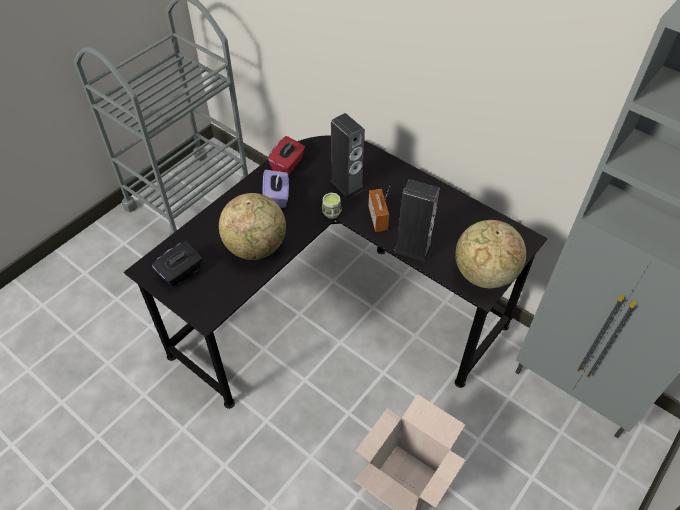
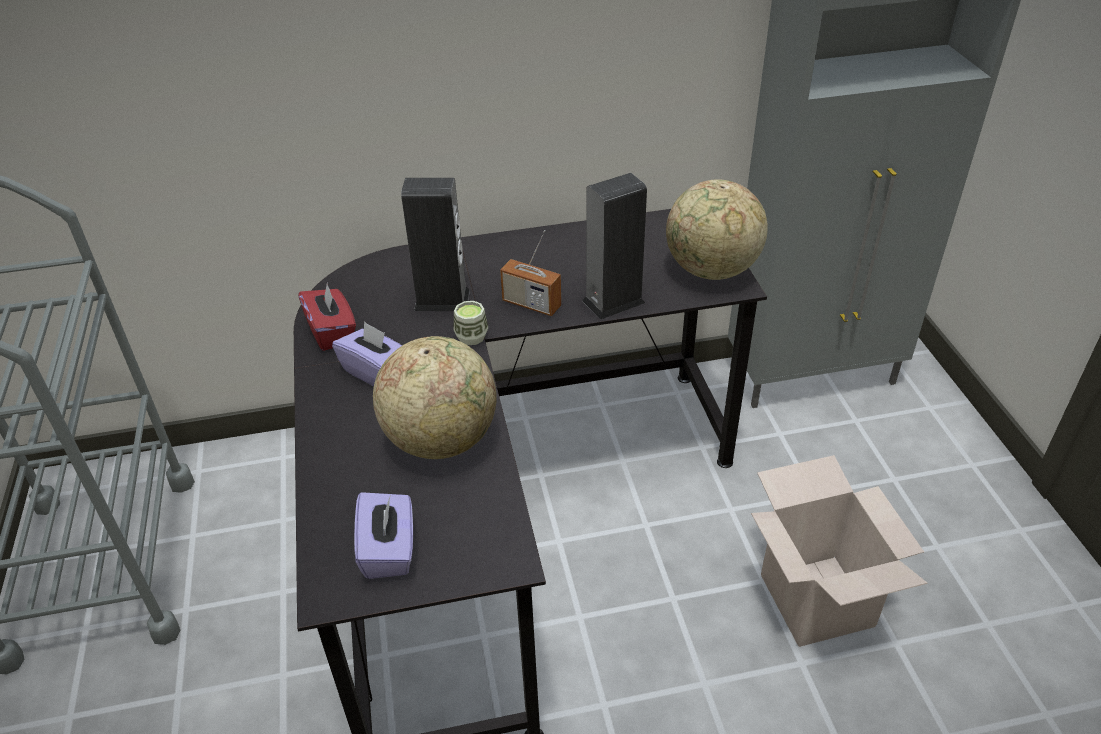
camera: 50 degrees left, 10 degrees down
(181, 273) = (389, 550): black tissue box -> purple tissue box

